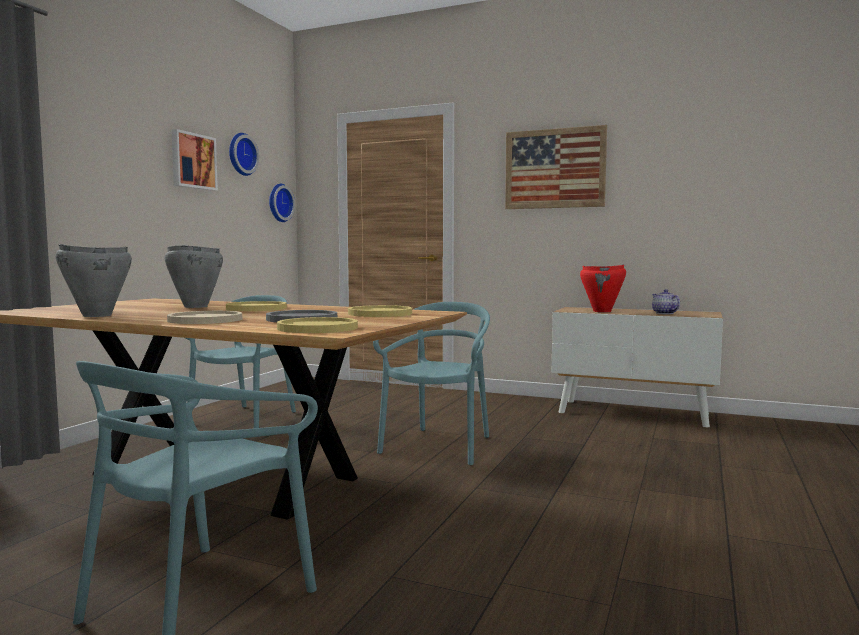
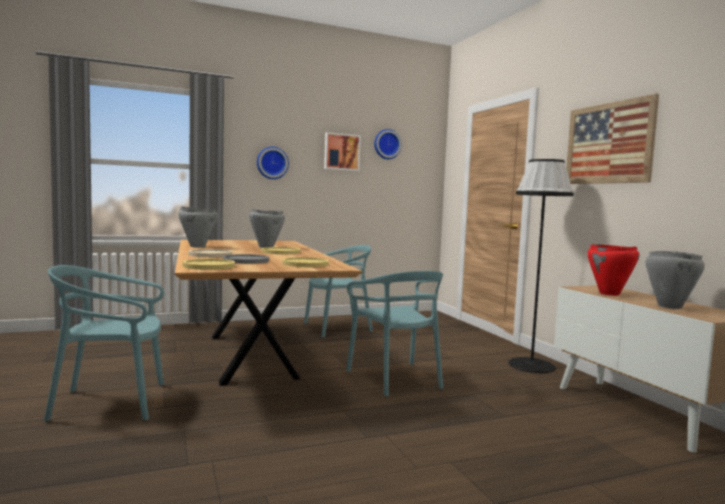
camera: 45 degrees right, 0 degrees up
(279, 203) = (423, 178): wall clock -> wall clock (272, 163)
(439, 446) = (395, 378): turquoise chair -> turquoise chair turned 90 degrees clockwise
(502, 402) = (531, 365): none -> black floor lamp
(664, 313) = (669, 306): teapot -> grey cooking pot

